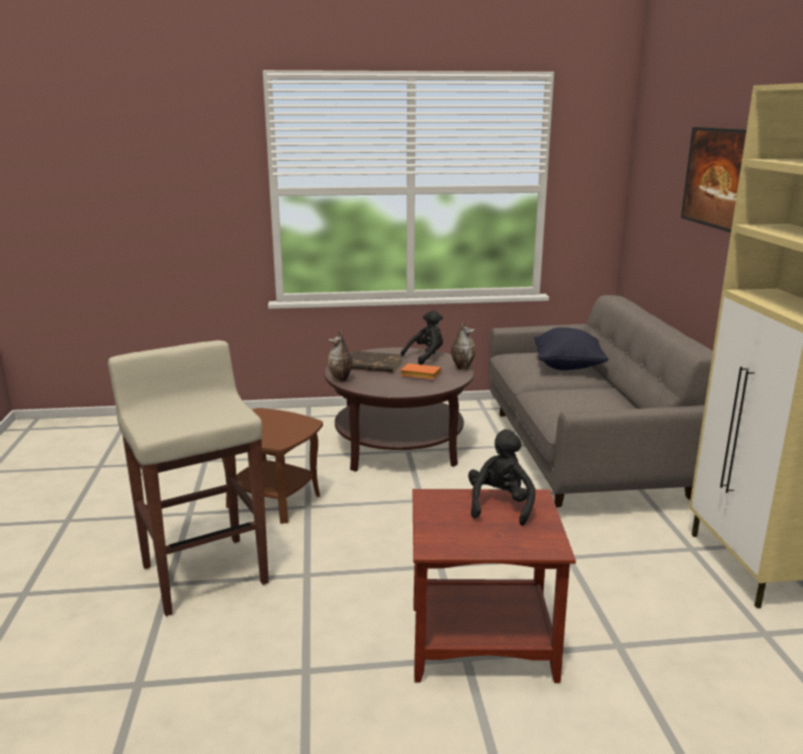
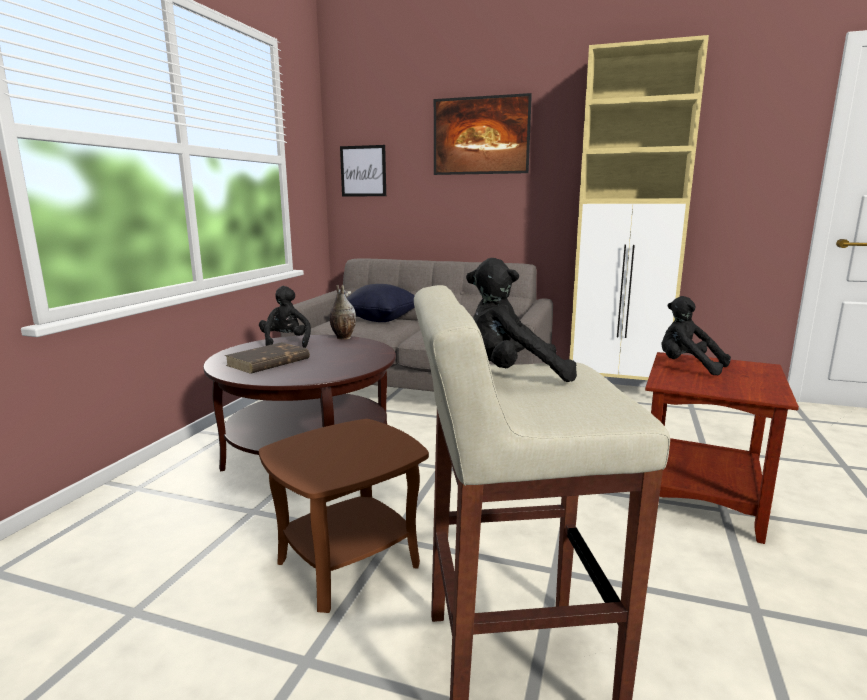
camera: 65 degrees left, 5 degrees down
(210, 404) = (510, 375): none -> black plush toy
(341, 380) = (287, 380): vase -> none
(419, 375) = (335, 352): orange book -> none
(644, 200) = (363, 171): none -> picture

